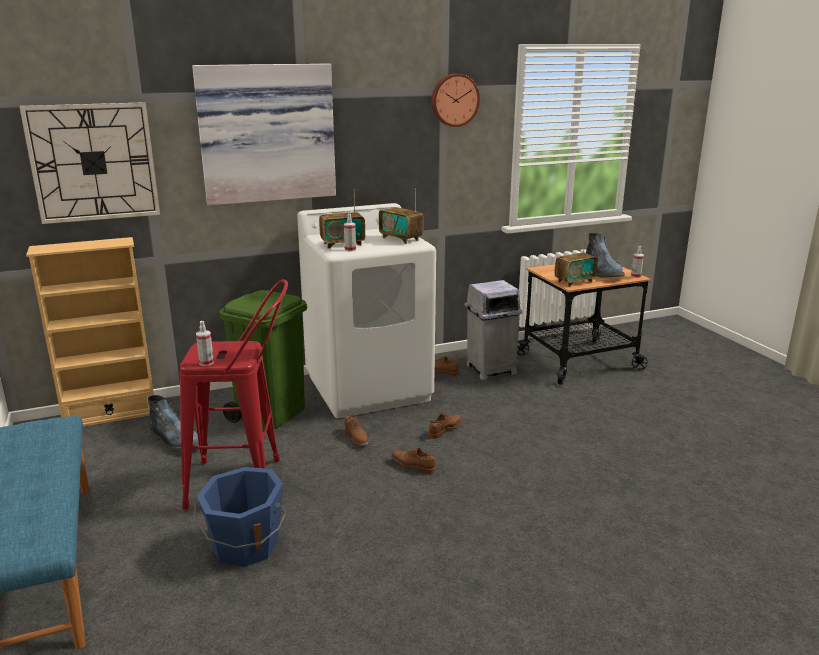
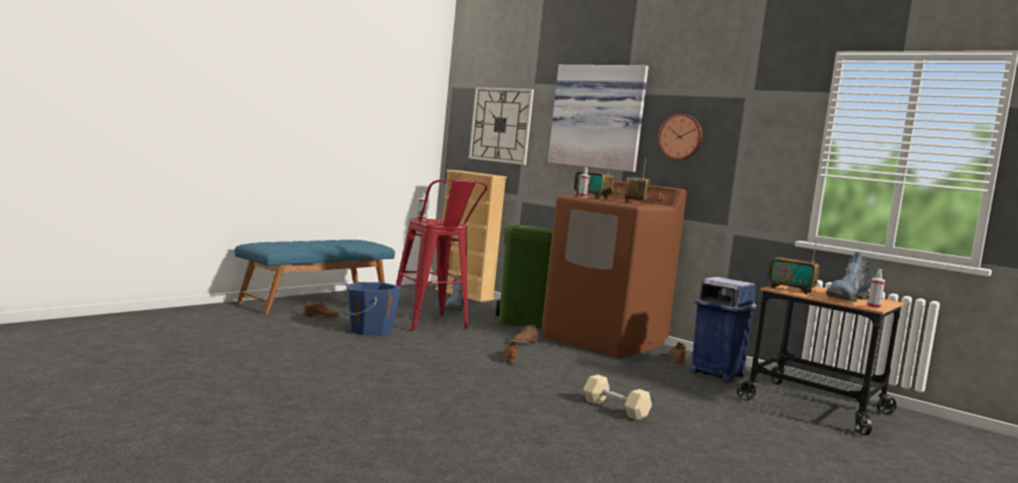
camera: 60 degrees right, 15 degrees down
(369, 387) = (604, 341): white washing machine -> brown washing machine
(445, 430) = (579, 364): brown shoe -> brown shoe (321, 317)
(454, 100) = (757, 102): wall clock -> wall clock (681, 137)
(490, 369) = (716, 374): grey trash can -> blue trash can
(582, 455) = (615, 409): none -> beige dumbbell

